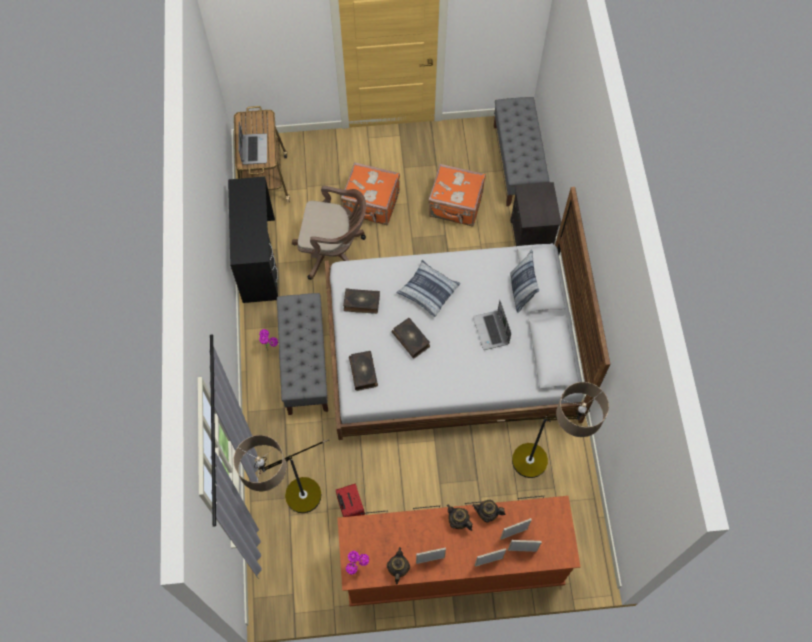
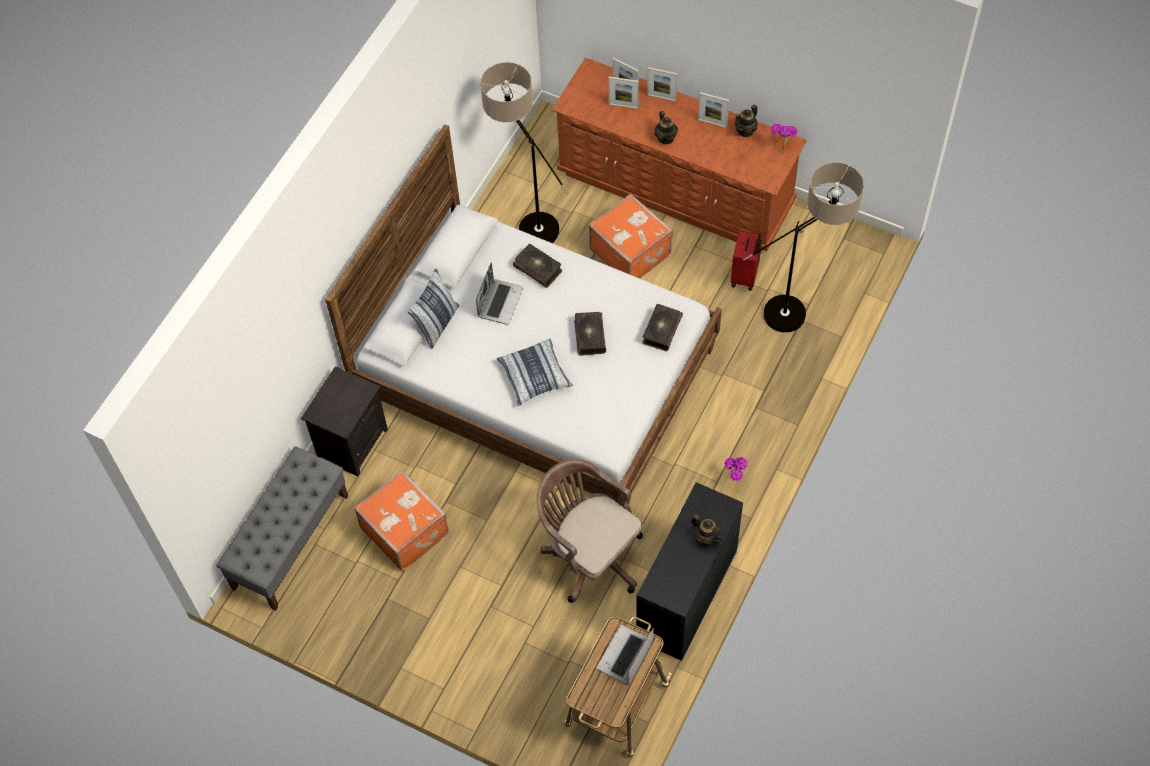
camera: 145 degrees left, 5 degrees down
(305, 364) = (704, 441): grey bench -> none
(361, 303) = (616, 400): book -> book (538, 269)
(371, 204) = (504, 590): orange suitcase -> orange suitcase (631, 251)
(487, 514) = (635, 131): teapot -> teapot (706, 537)

